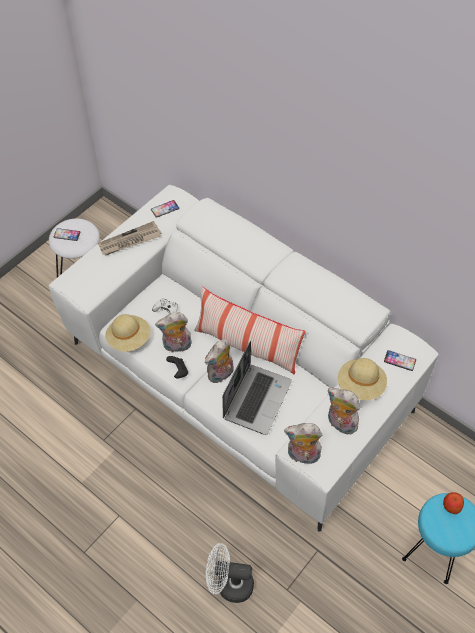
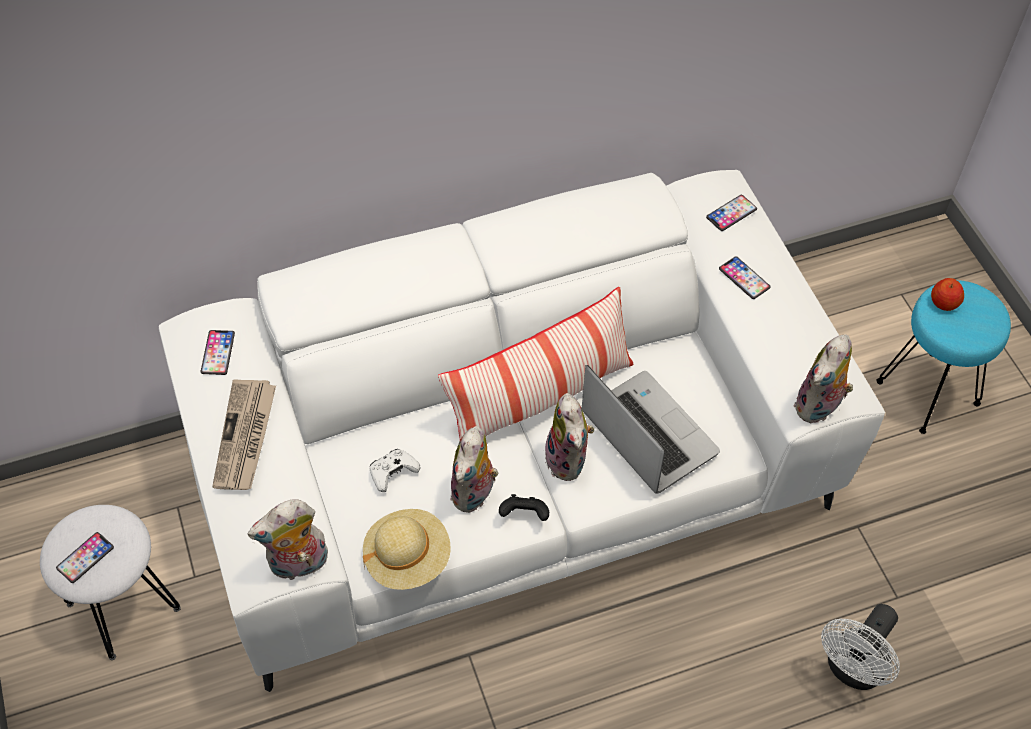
camera: 60 degrees left, 0 degrees up
(340, 424) = (792, 335): plush toy -> plush toy (298, 565)
(360, 385) = (744, 278): beige hat -> phone

